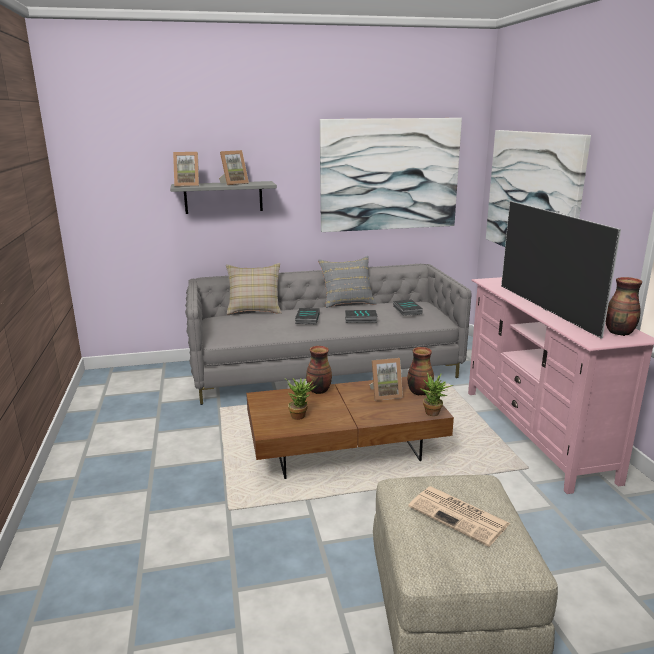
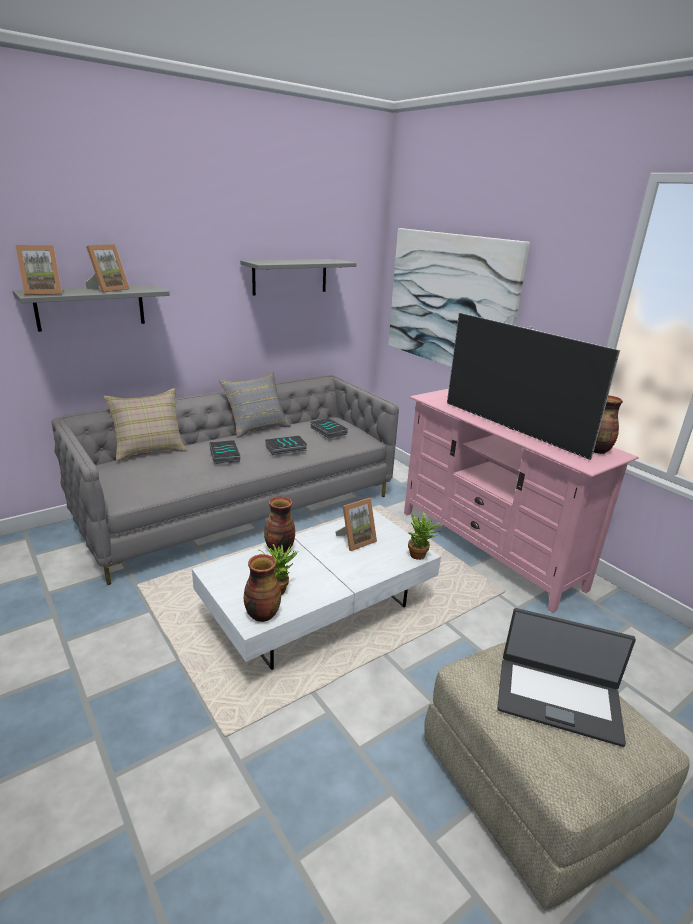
camera: 25 degrees left, 5 degrees up
(345, 449) = (319, 610): brown coffee table -> white coffee table
(389, 175) = (290, 276): picture -> grey shelf
(419, 392) = (387, 530): vase -> vase (261, 614)
(459, 516) = (558, 698): newspaper -> laptop

